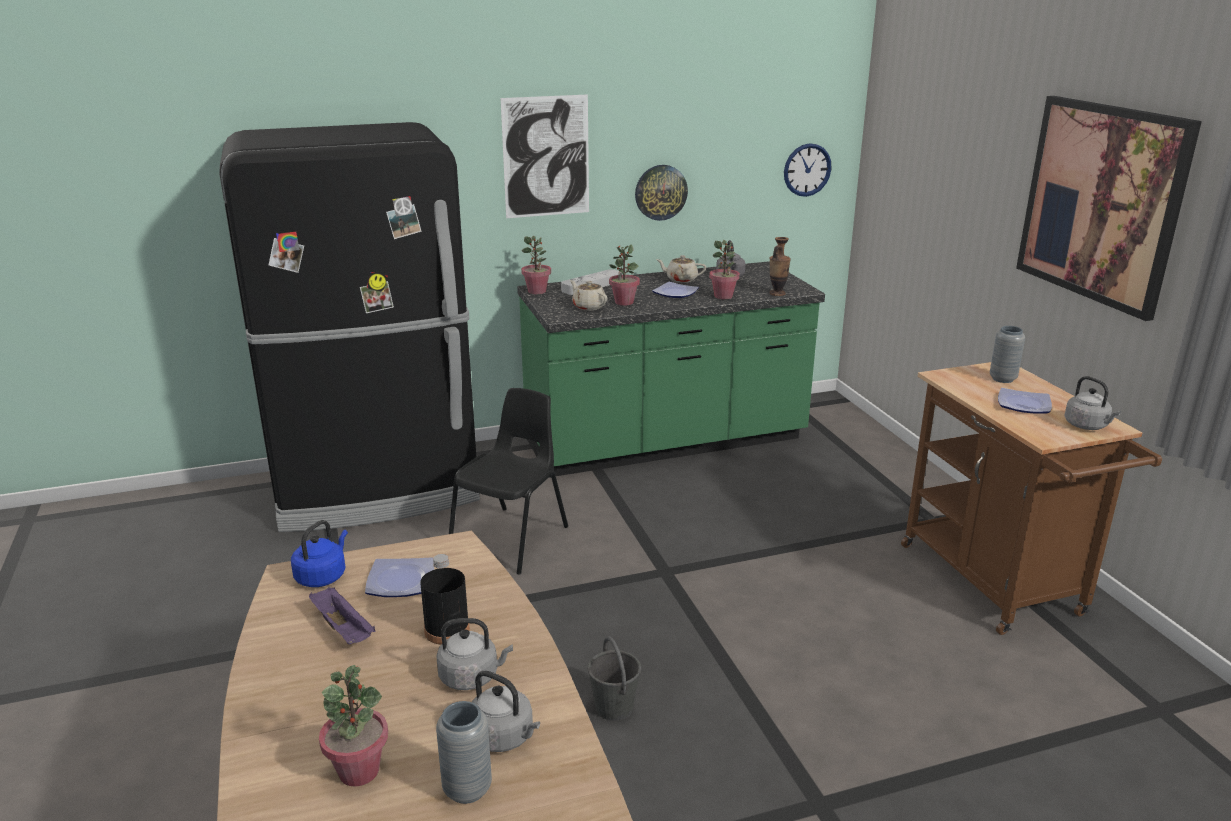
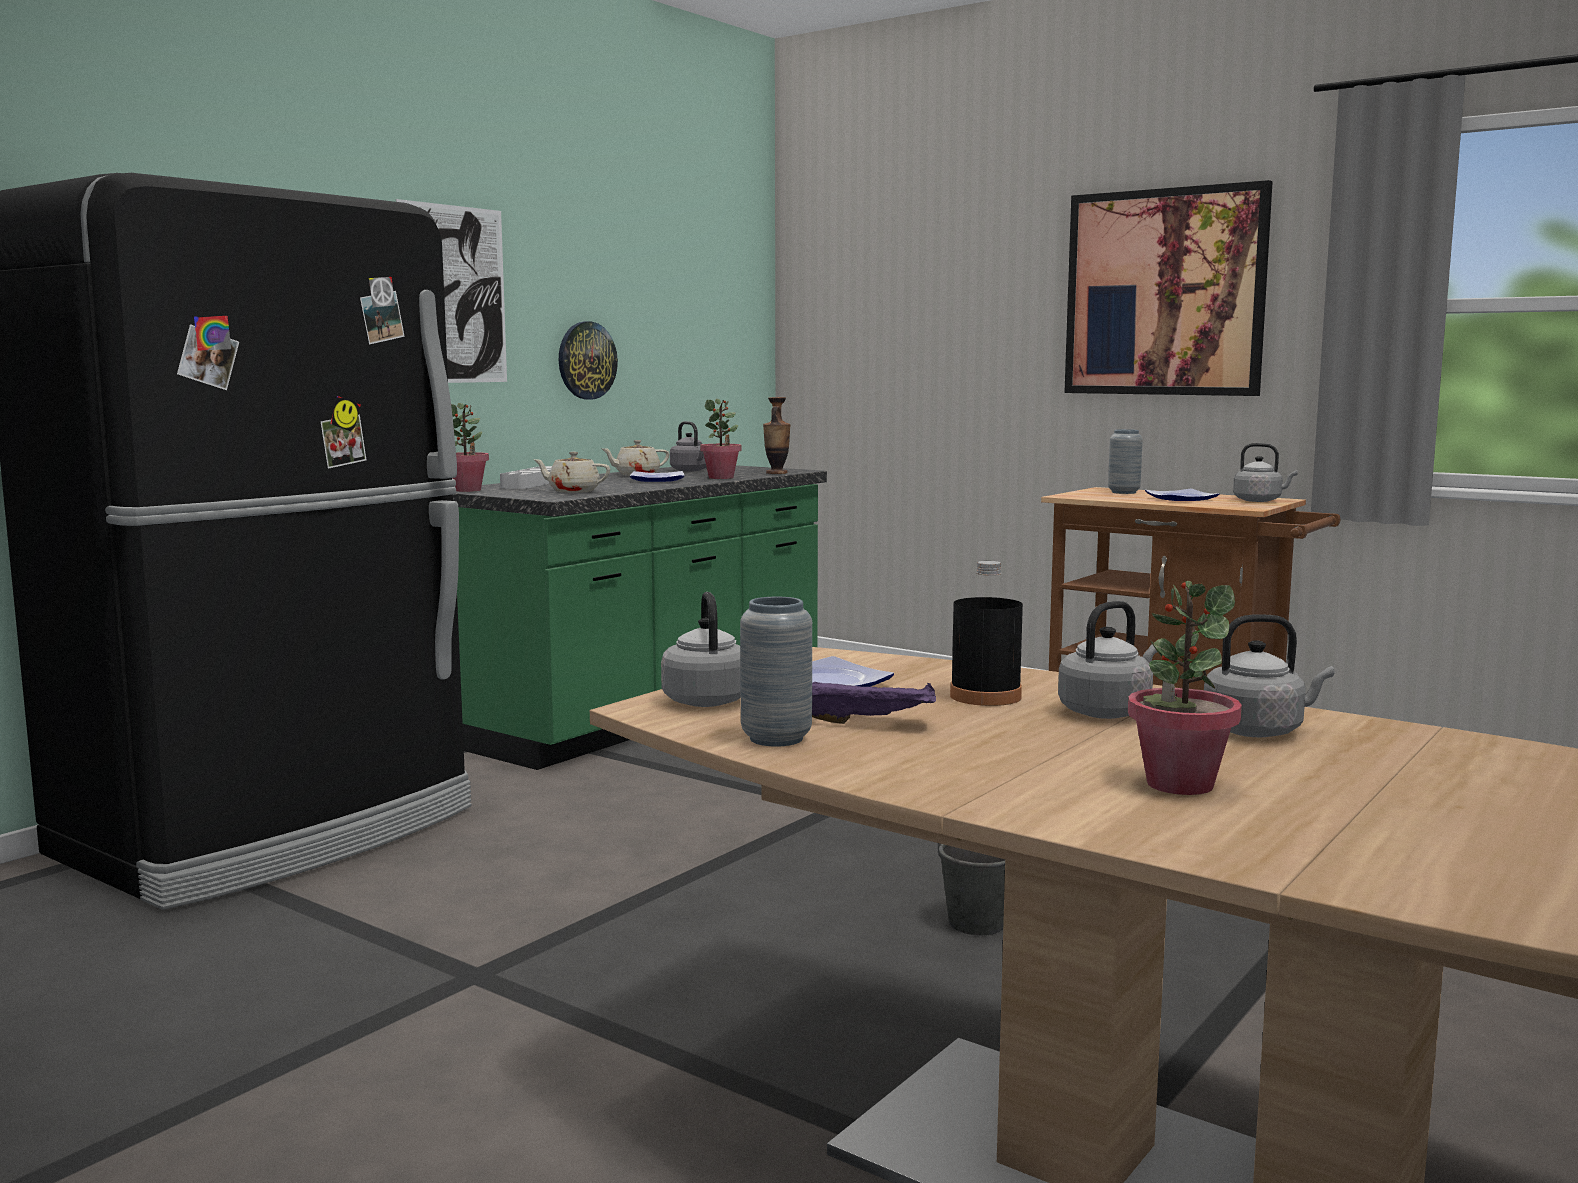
camera: 35 degrees left, 15 degrees down
(322, 576) = (705, 700): blue kettle -> grey kettle
(467, 789) = (1323, 762): grey vase -> grey vase (776, 739)
(511, 539) = (582, 829): black chair -> none
(624, 302) = (611, 487): potted plant -> none
(807, 170) = (730, 345): wall clock -> none

